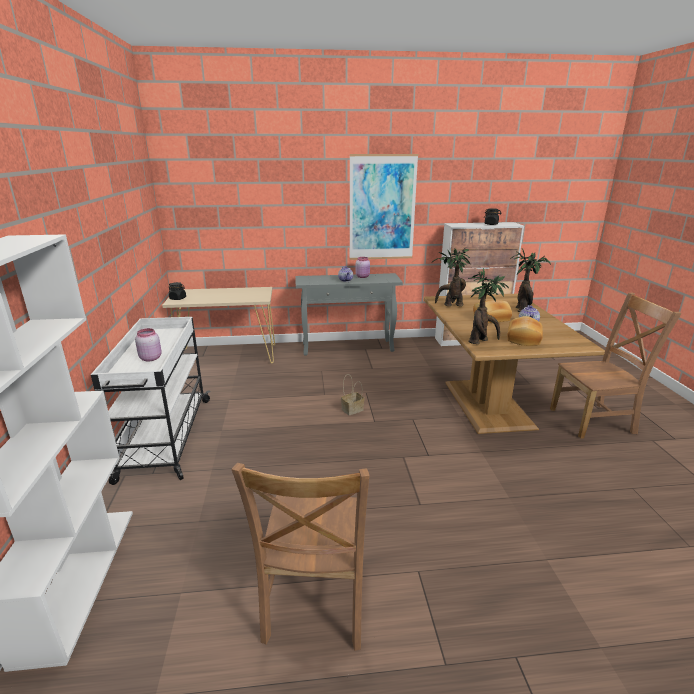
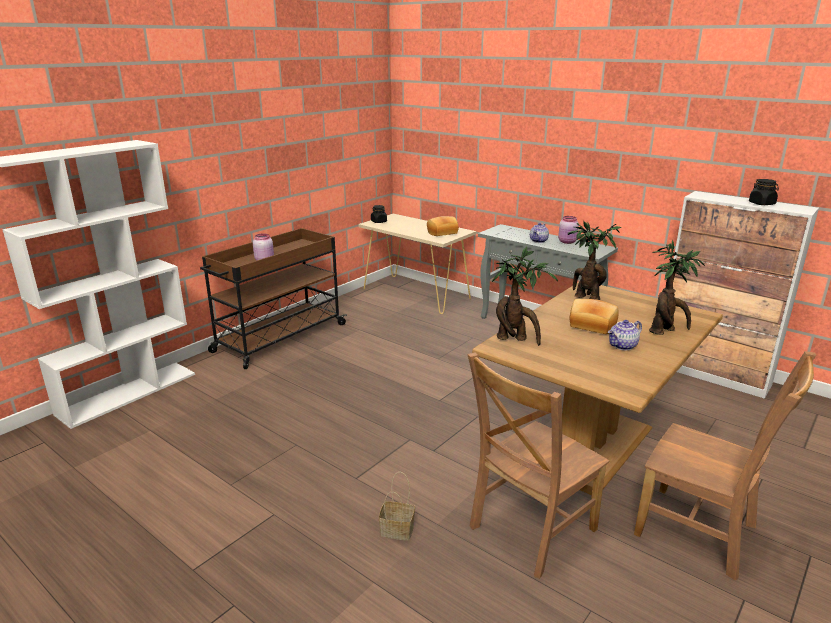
camera: 45 degrees right, 0 degrees up
(166, 438) = (278, 338): white cart -> brown cart
(315, 604) = (191, 484): brown chair -> brown chair (529, 530)
(352, 409) = (439, 381): basket -> basket (398, 529)
(382, 208) = (611, 157): picture -> none
(522, 339) = (568, 355): bread -> bread (442, 232)

